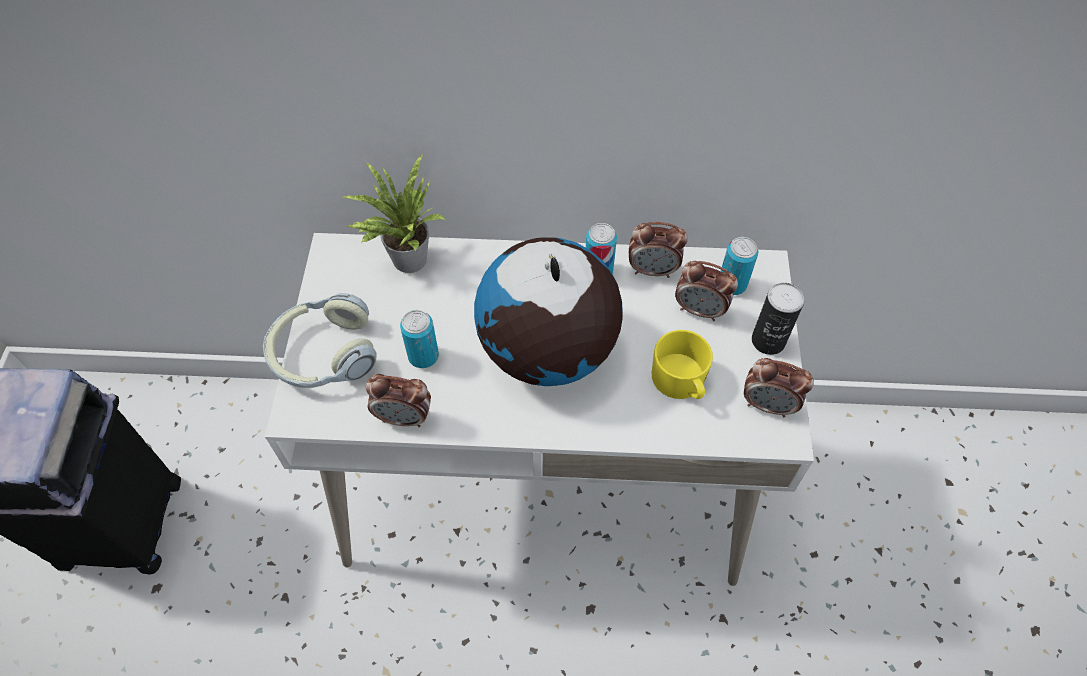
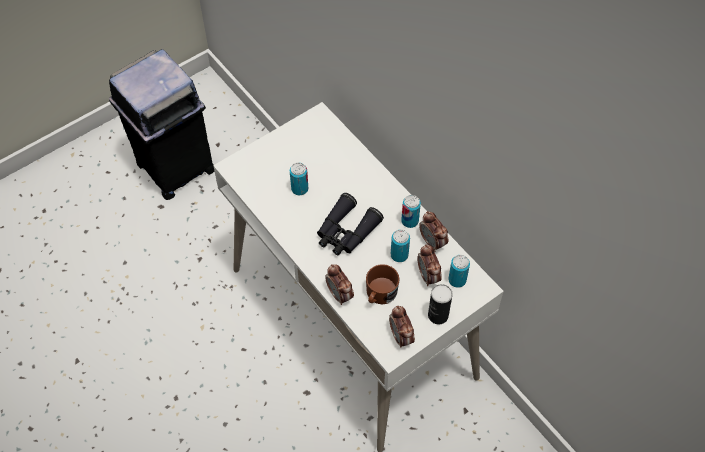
camera: 50 degrees right, 0 degrees up
(323, 354) = (267, 154): headphones -> none
(404, 417) = (265, 204): alarm clock -> alarm clock (340, 295)
(405, 258) = (342, 144): potted plant -> none
(547, 352) = (346, 232): globe -> black binoculars
(639, 318) = (399, 255): none -> can
(681, 382) = (379, 294): yellow mug -> brown mug

